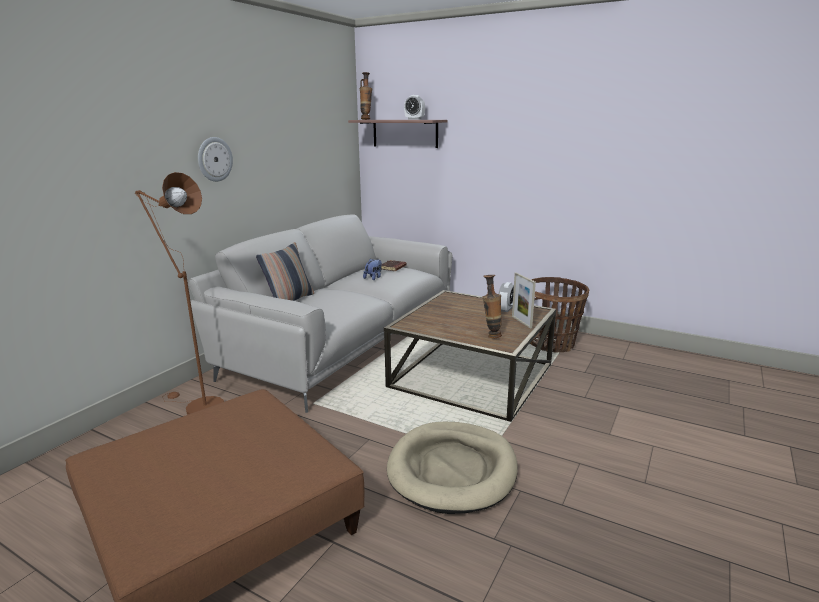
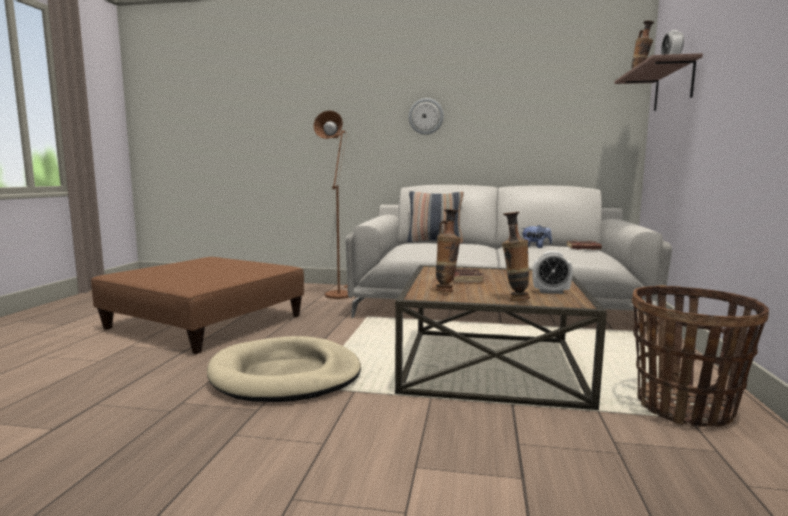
camera: 70 degrees right, 10 degrees down
(454, 323) = (464, 279): none -> brown book
(521, 322) = (514, 299): picture frame -> vase

